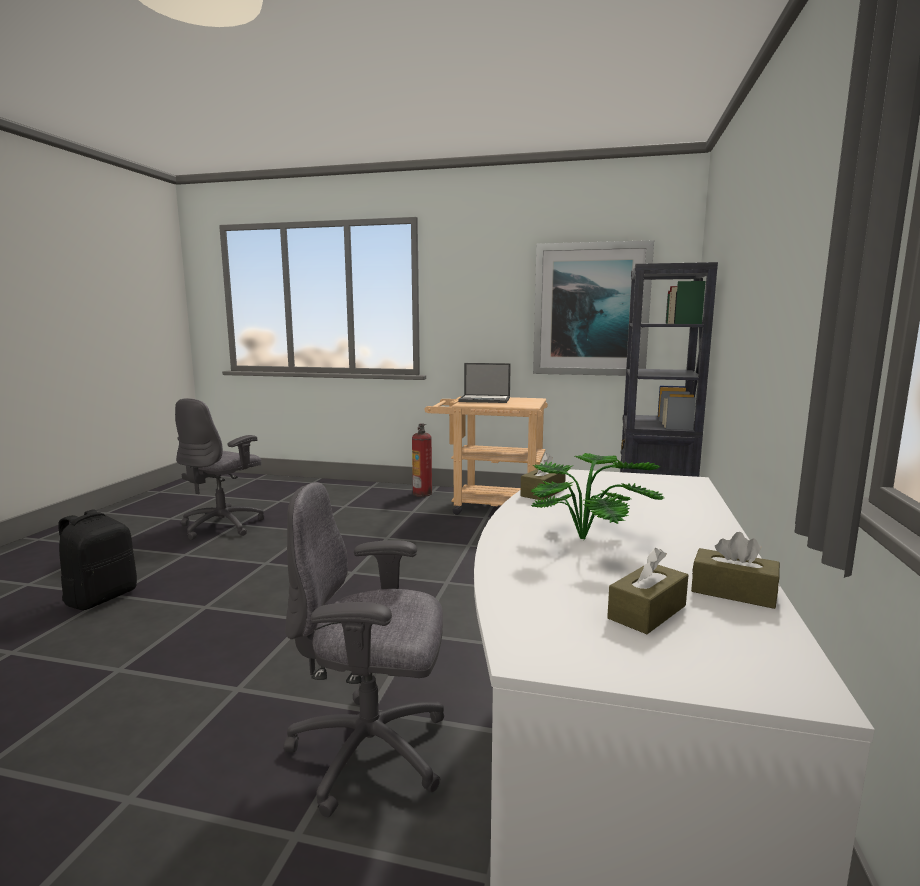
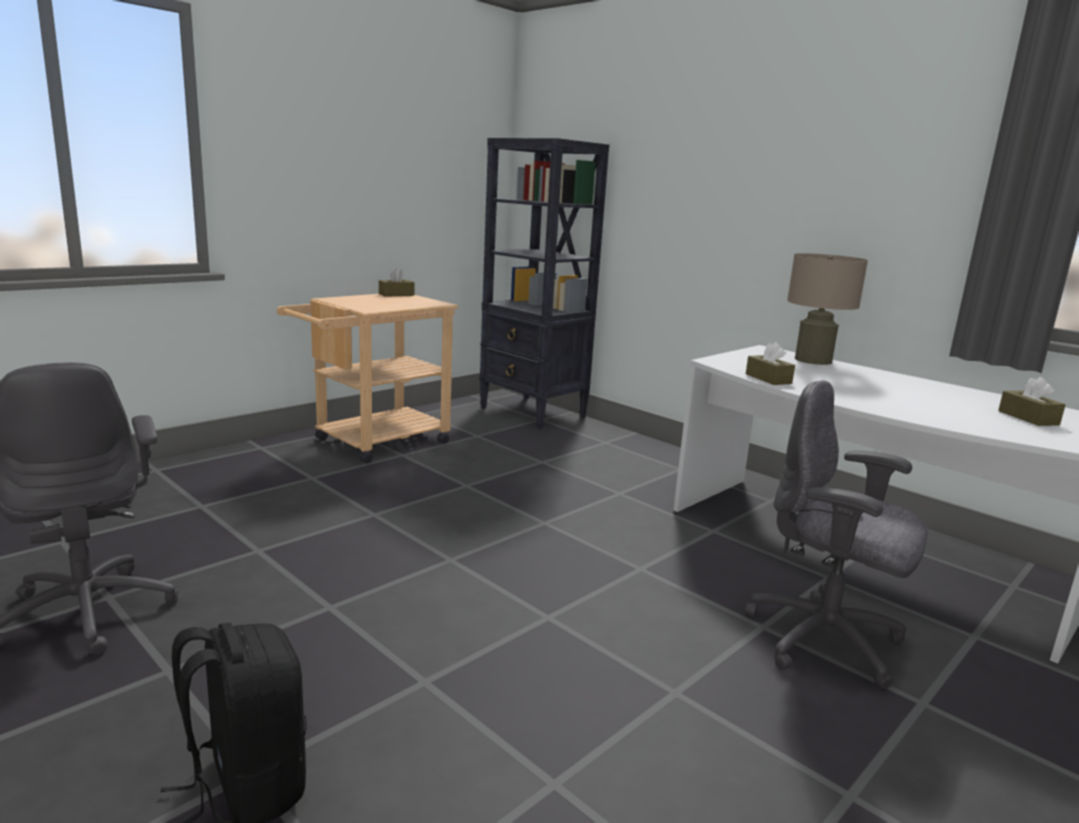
camera: 60 degrees left, 5 degrees up
(372, 752) = (826, 642): grey office chair -> grey office chair turned 90 degrees clockwise
(422, 493) = (258, 455): fire extinguisher -> none
(485, 399) = (366, 301): laptop -> none
(591, 310) = (425, 178): picture -> none
(591, 539) = (896, 396): potted plant -> none
(691, 498) = (813, 360): none -> beige table lamp
(733, 592) = (997, 399): brown tissue box -> brown tissue box (396, 294)

